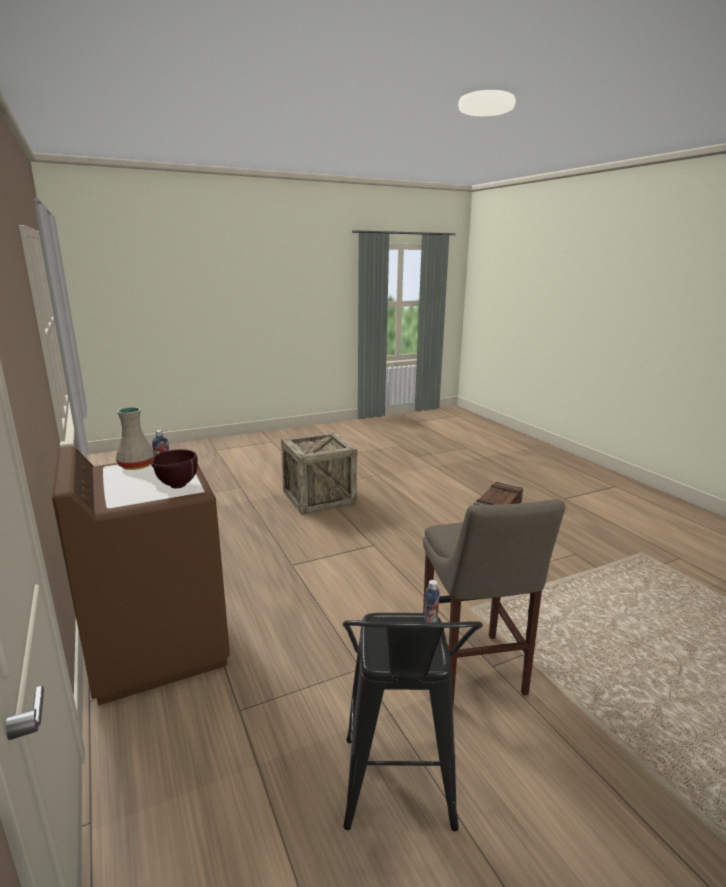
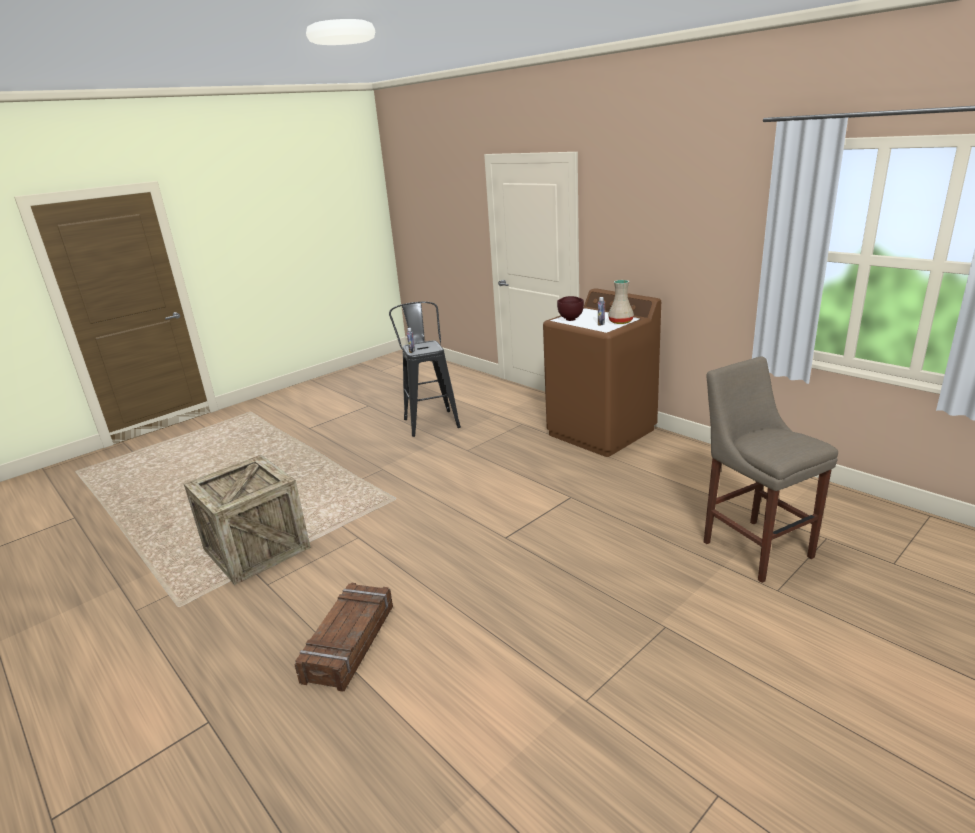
camera: 165 degrees right, 5 degrees up
(319, 497) = (635, 599): crate -> crate (257, 549)
(473, 672) = (395, 463): beige stool -> beige stool (753, 546)

